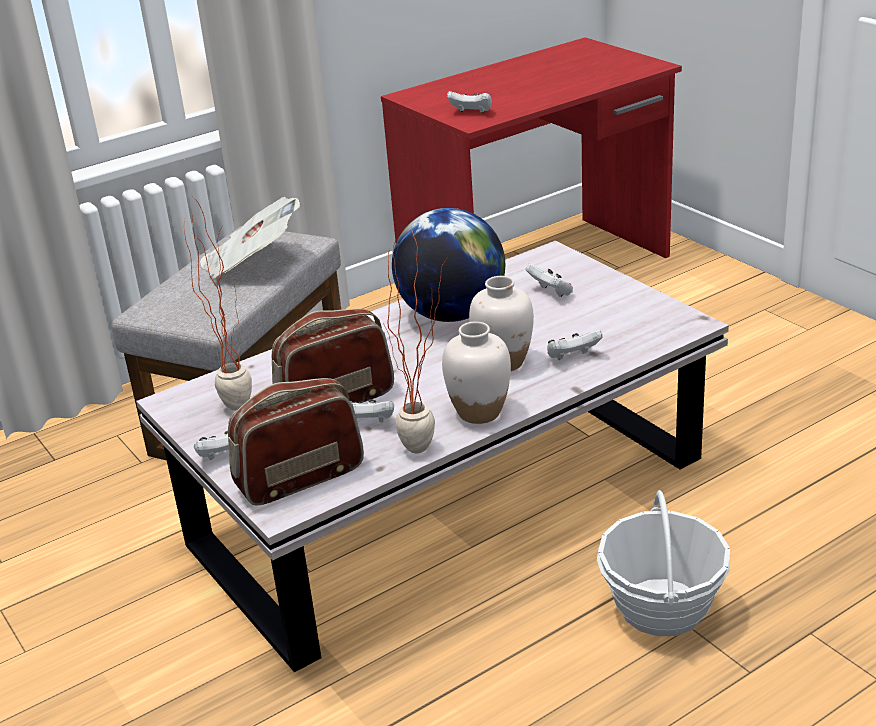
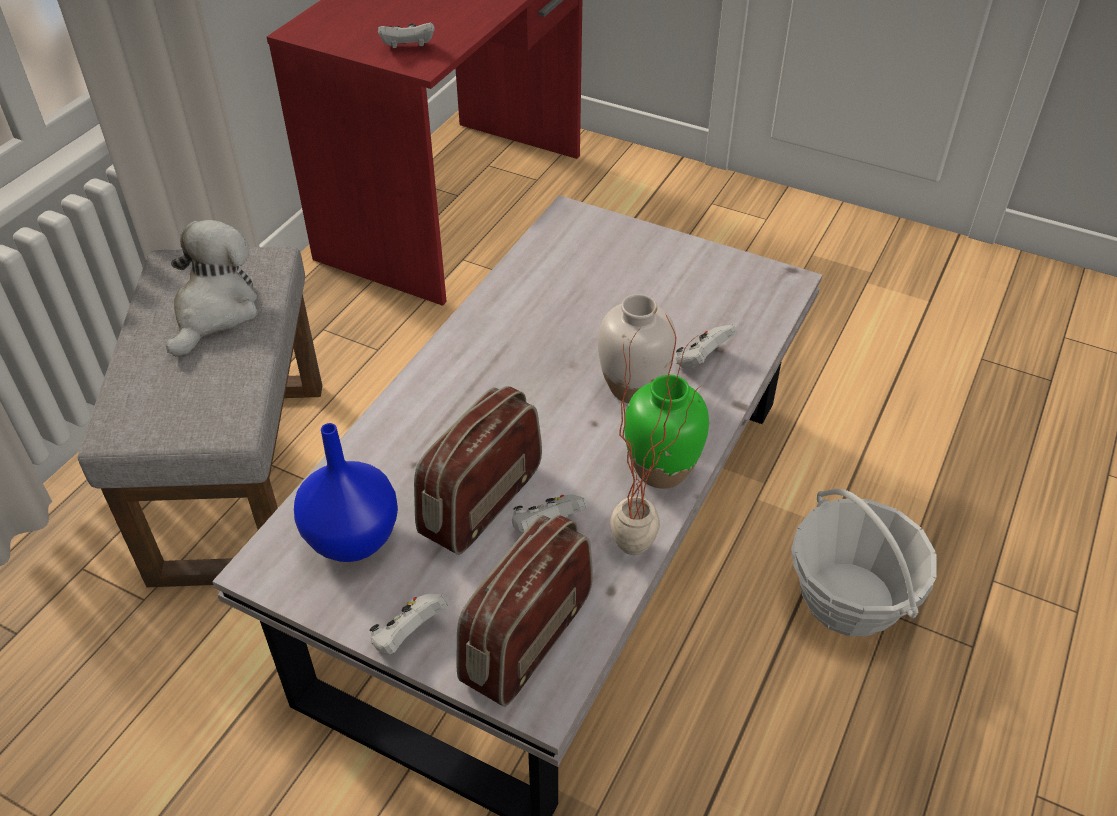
camera: 30 degrees left, 15 degrees up
(236, 401) = (353, 540): potted plant -> blue vase
(251, 264) = (215, 312): newspaper -> plush toy
(452, 314) = (523, 331): globe -> none
(479, 412) = (661, 470): white vase -> green vase
(551, 293) = (610, 272): white game controller -> none

